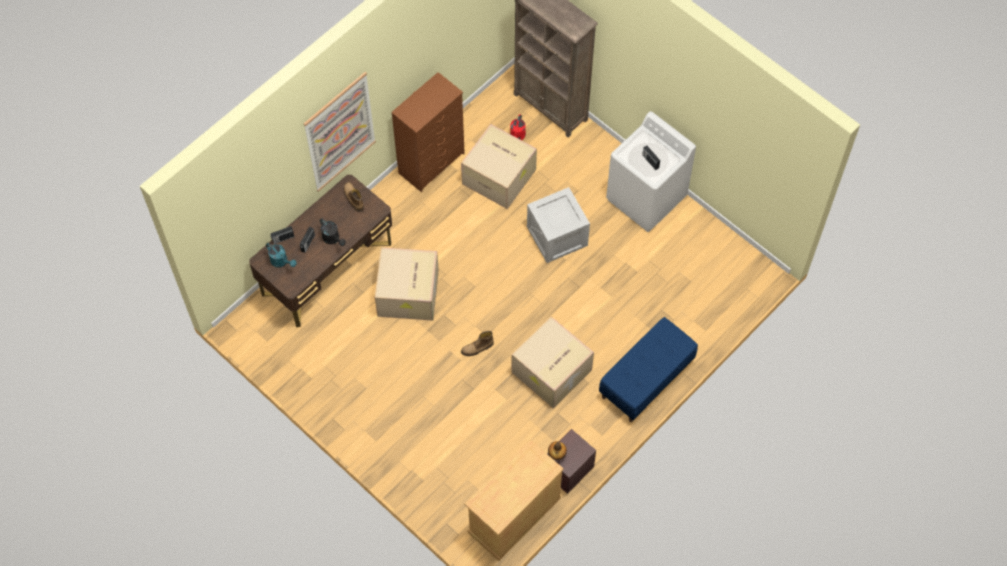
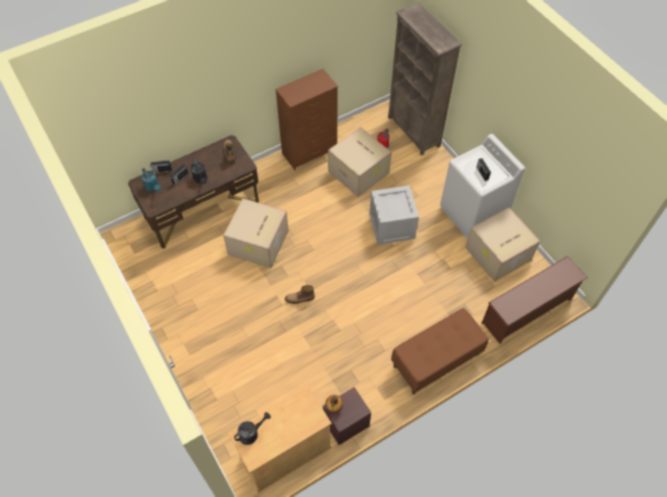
camera: 15 degrees right, 5 degrees down
(340, 132) = (224, 89): picture -> none
(488, 498) = (252, 433): none -> black watering can
(551, 372) = (355, 333): cardboard box -> cardboard box (497, 254)
(646, 380) = (436, 360): blue bench -> brown bench
(731, 302) = (527, 312): none -> brown shoe rack

